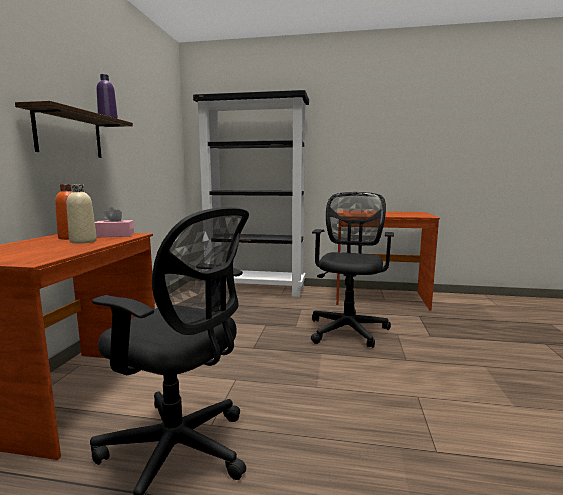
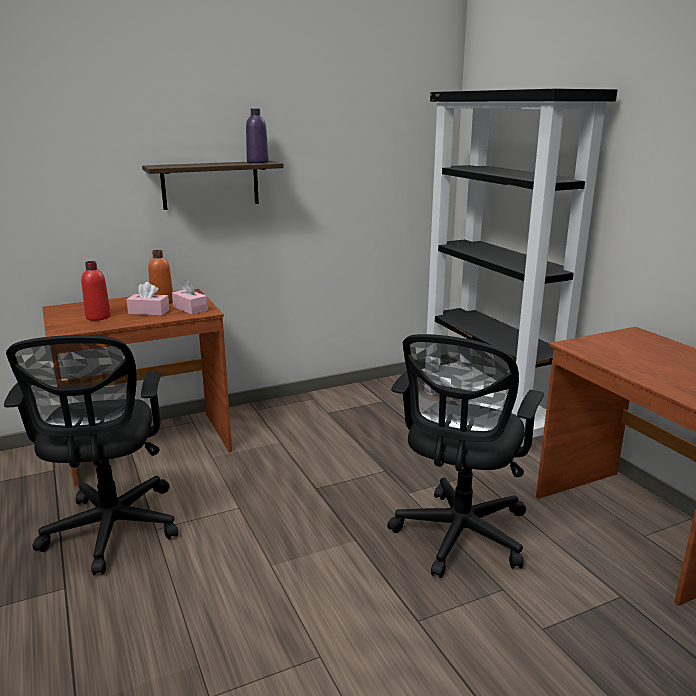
camera: 55 degrees right, 10 degrees up
(40, 251) = (98, 317): none -> red bottle
(83, 241) = (149, 312): beige bottle -> pink tissue box
(348, 329) = (458, 537): black office chair -> black office chair turned 135 degrees clockwise

